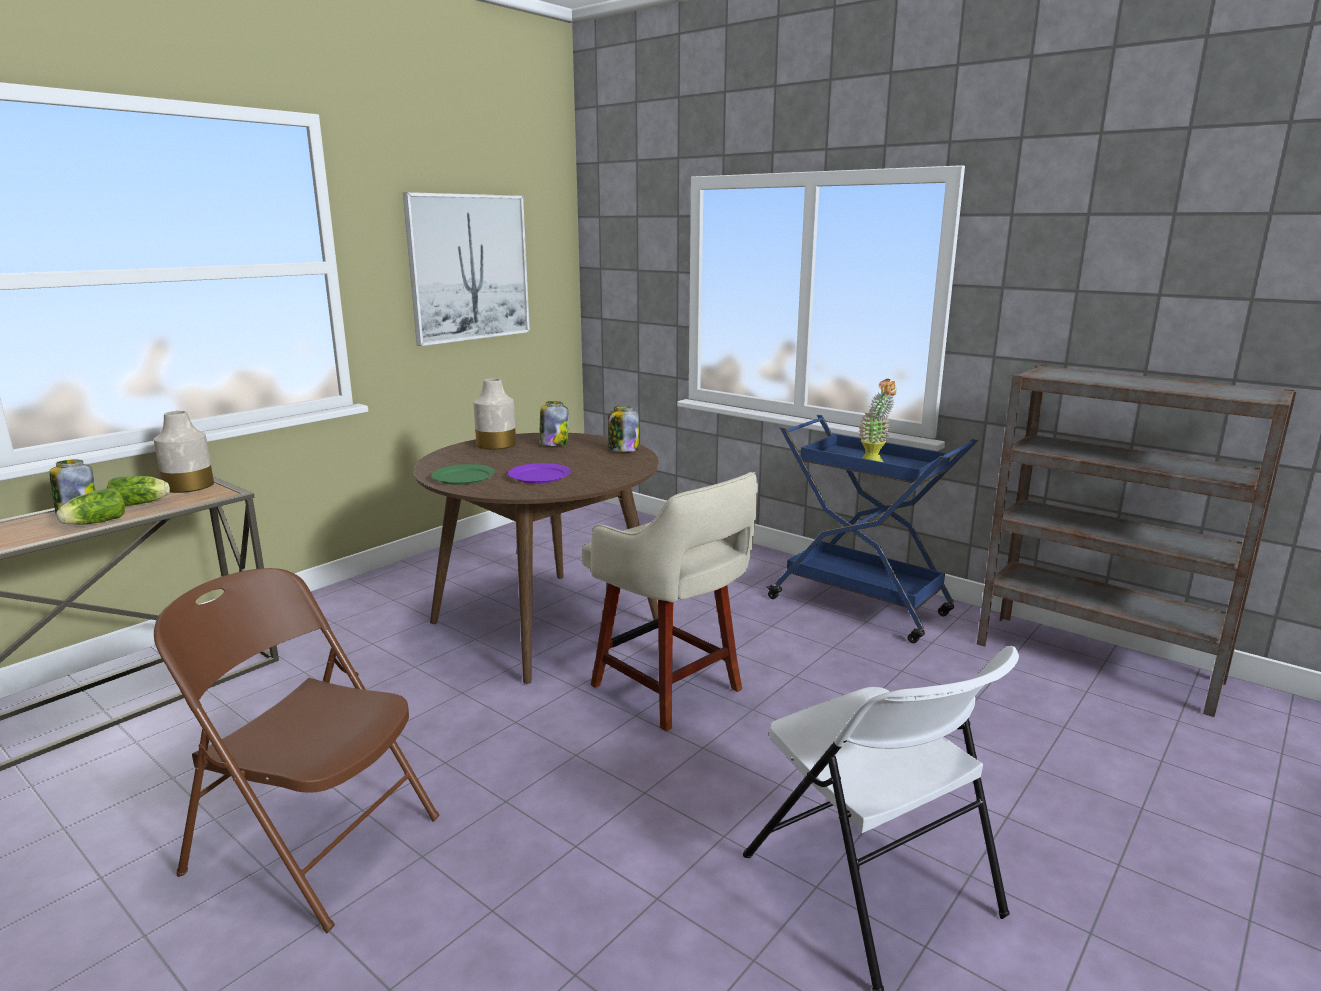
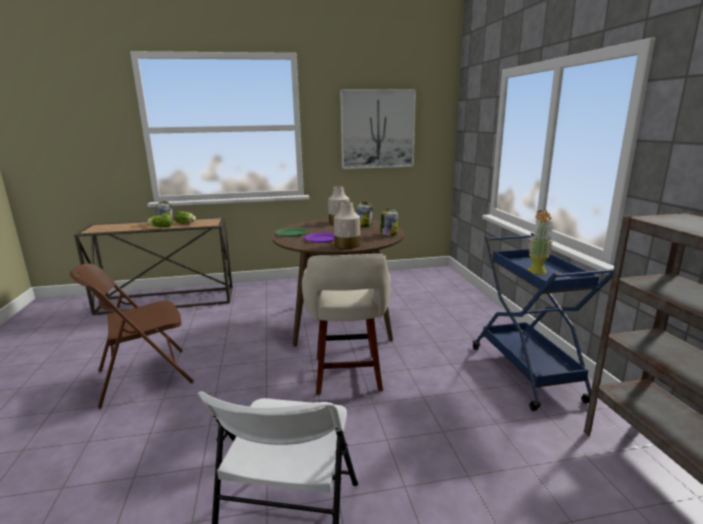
camera: 40 degrees right, 0 degrees up
(188, 485) = (210, 219): beige vase -> beige vase (347, 245)
(315, 844) = (144, 376): brown chair -> brown chair turned 90 degrees counterclockwise

